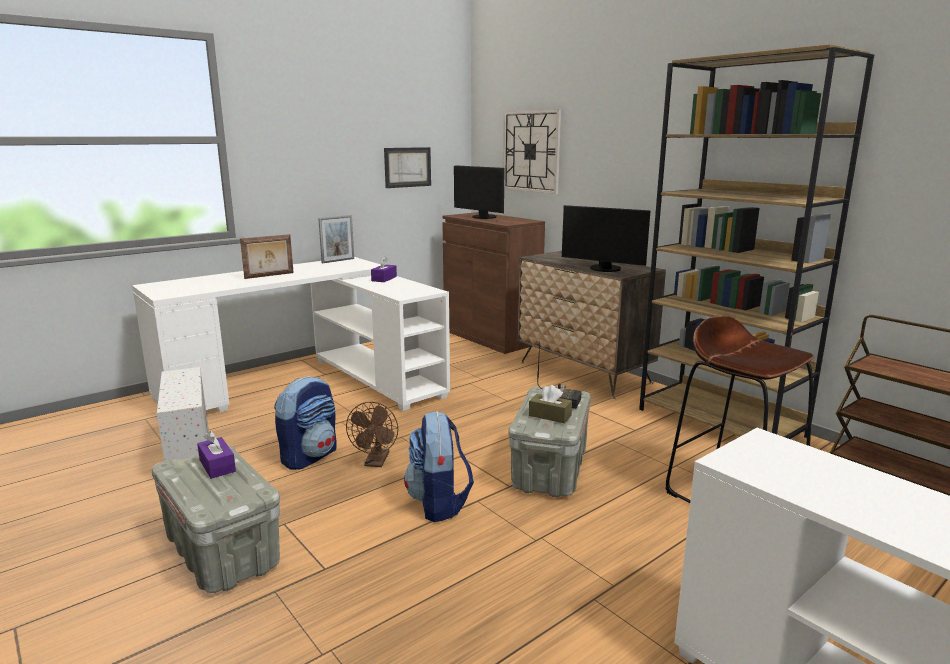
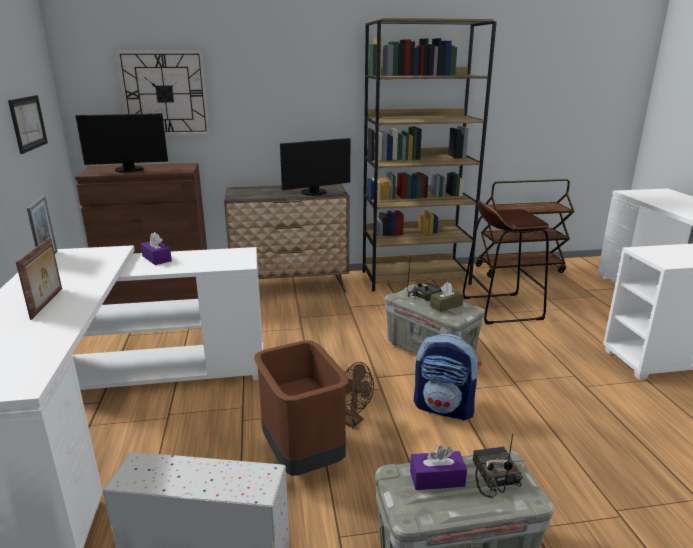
camera: 60 degrees left, 5 degrees up
(230, 488) = (493, 476): none -> radio
(309, 456) = (301, 457): backpack -> brown trash can

